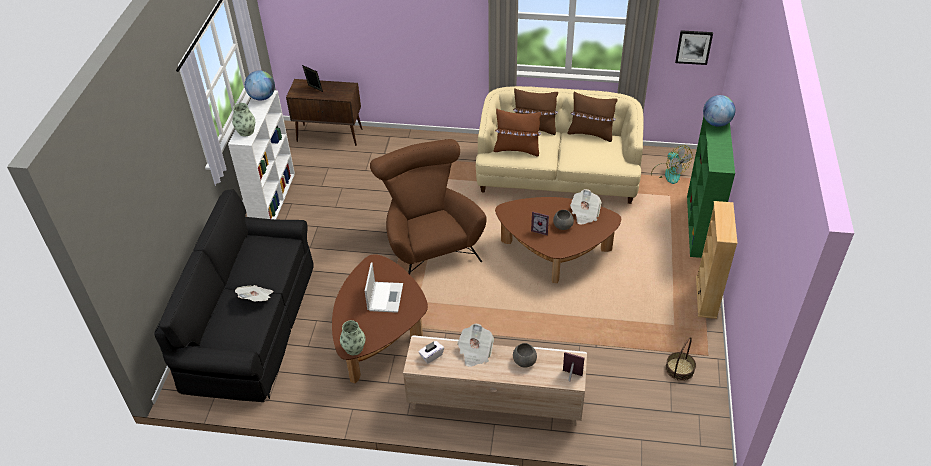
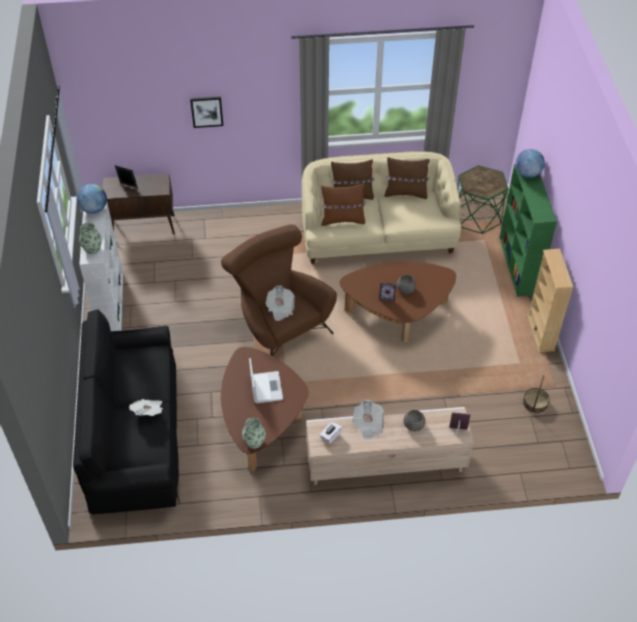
camera: 15 degrees left, 5 degrees up
(584, 214) = (422, 274): newspaper -> newspaper (280, 309)
(668, 173) = (477, 217): fan -> green side table
(693, 47) = (491, 101): picture -> picture (207, 111)

